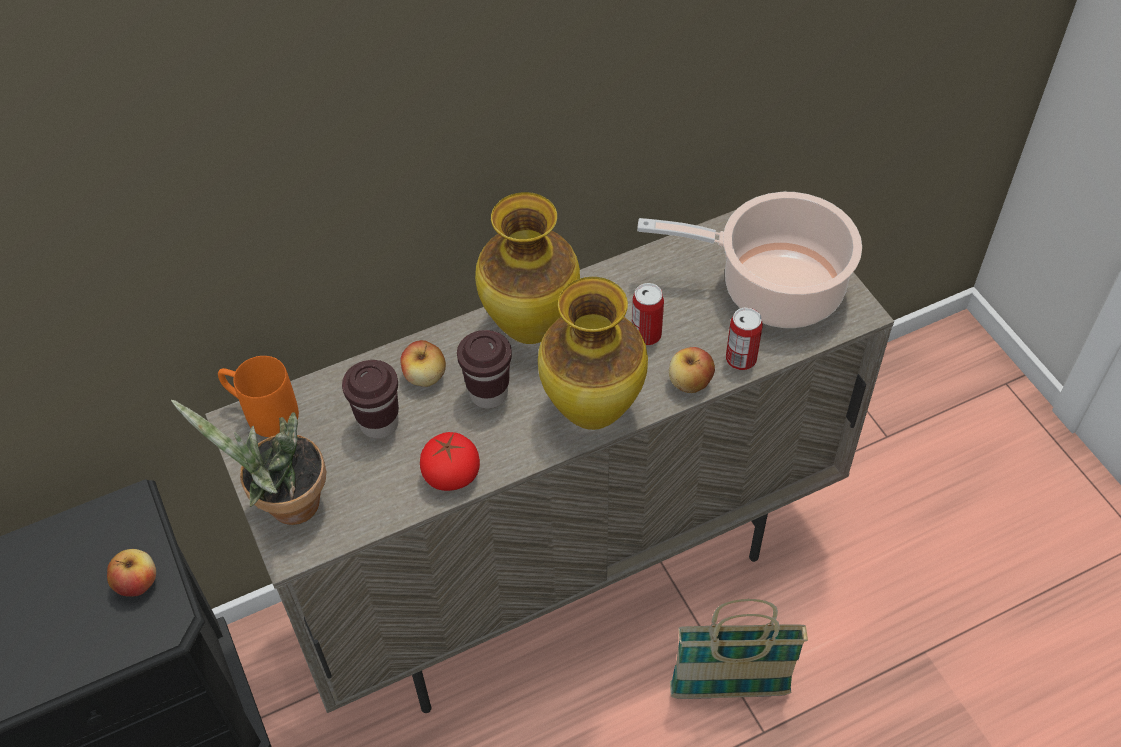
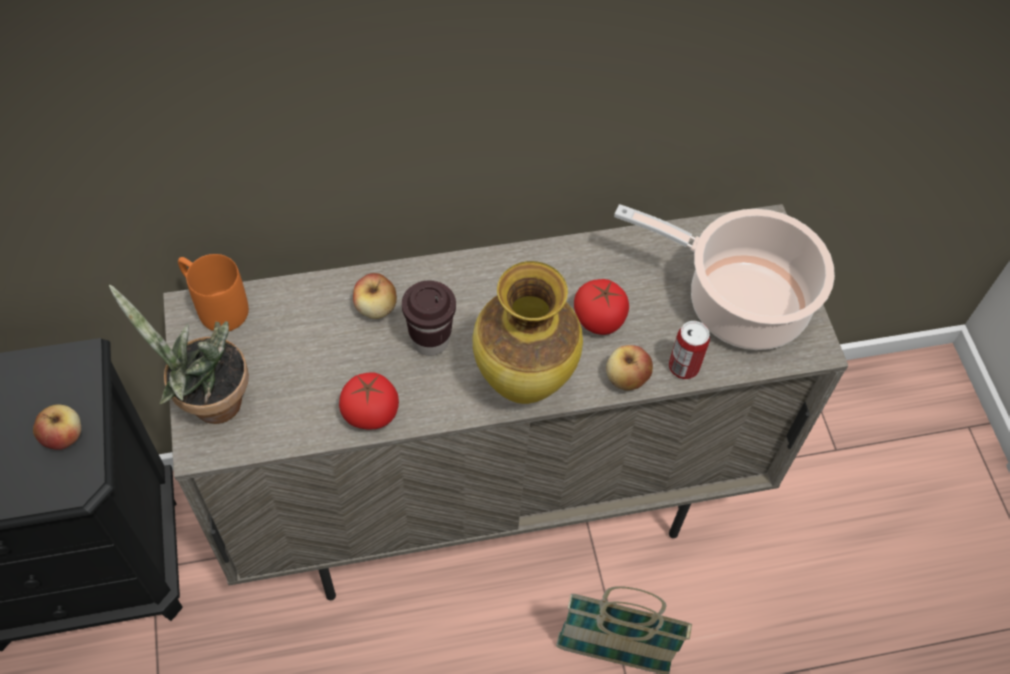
camera: 10 degrees right, 5 degrees up
(379, 423) = (319, 344): brown cup -> none
(529, 328) = (488, 284): vase -> none
(646, 335) = (599, 319): can -> tomato

